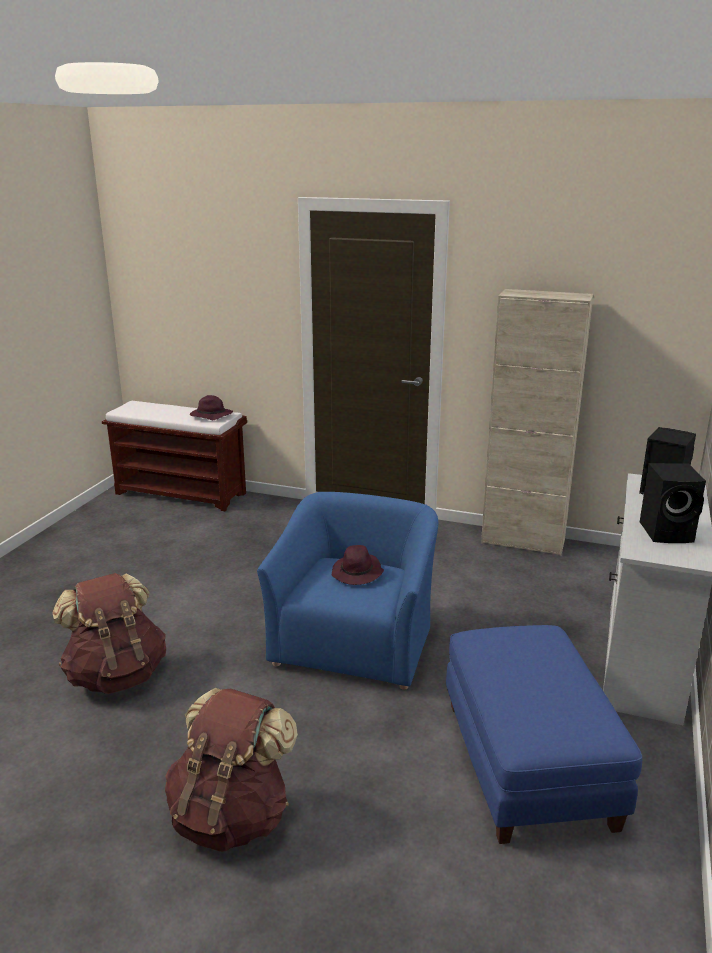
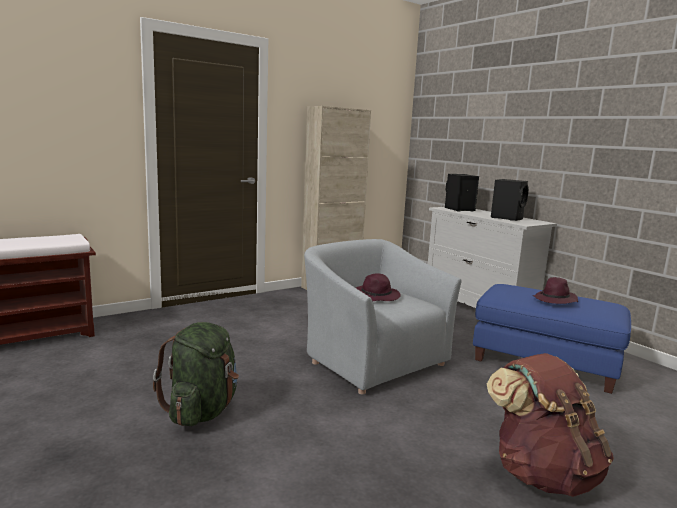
camera: 55 degrees left, 10 degrees down
(117, 675) = (279, 469): brown backpack -> none
(163, 608) = (202, 411): none -> green backpack
(210, 416) = (56, 238): purple hat -> purple hat (555, 300)
(354, 643) = (372, 360): blue armchair -> grey armchair

